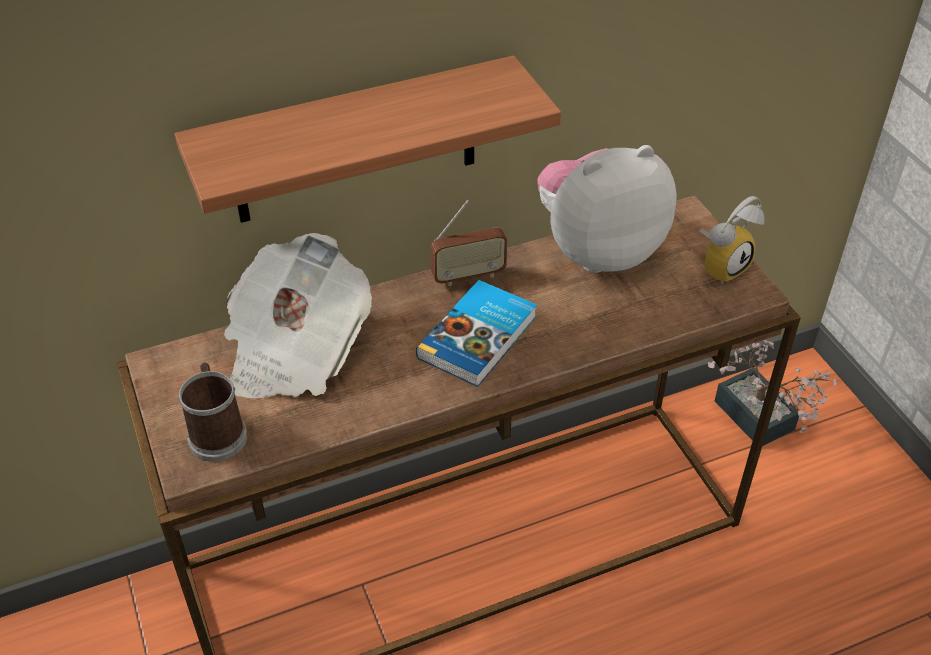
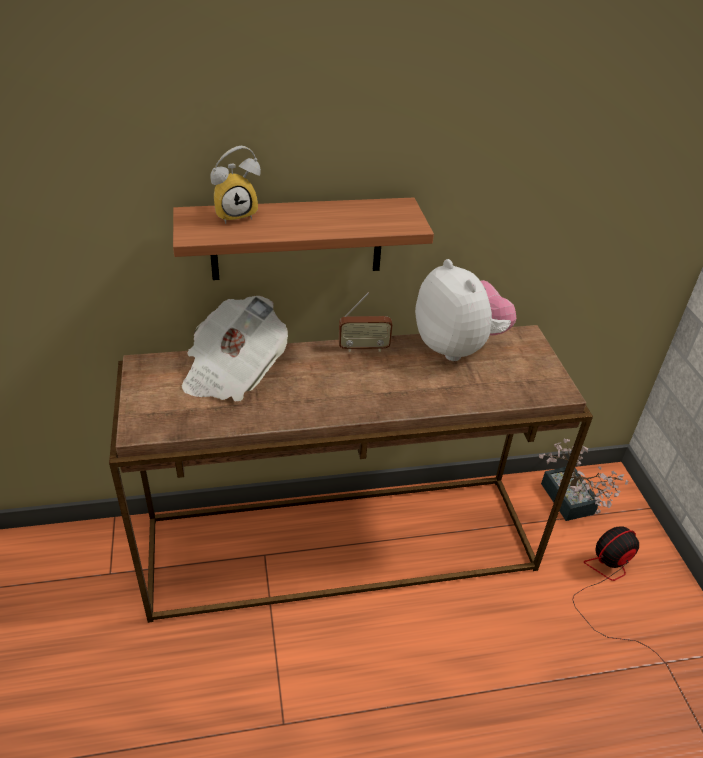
camera: 10 degrees right, 5 degrees down
(217, 432) = (164, 412): mug -> none
(480, 337) = (359, 386): book -> none
(598, 250) = (458, 347): plush toy -> plush toy turned 75 degrees clockwise
(721, 266) = (543, 371): alarm clock -> alarm clock (236, 214)
(833, 525) = (608, 585): none -> fan

